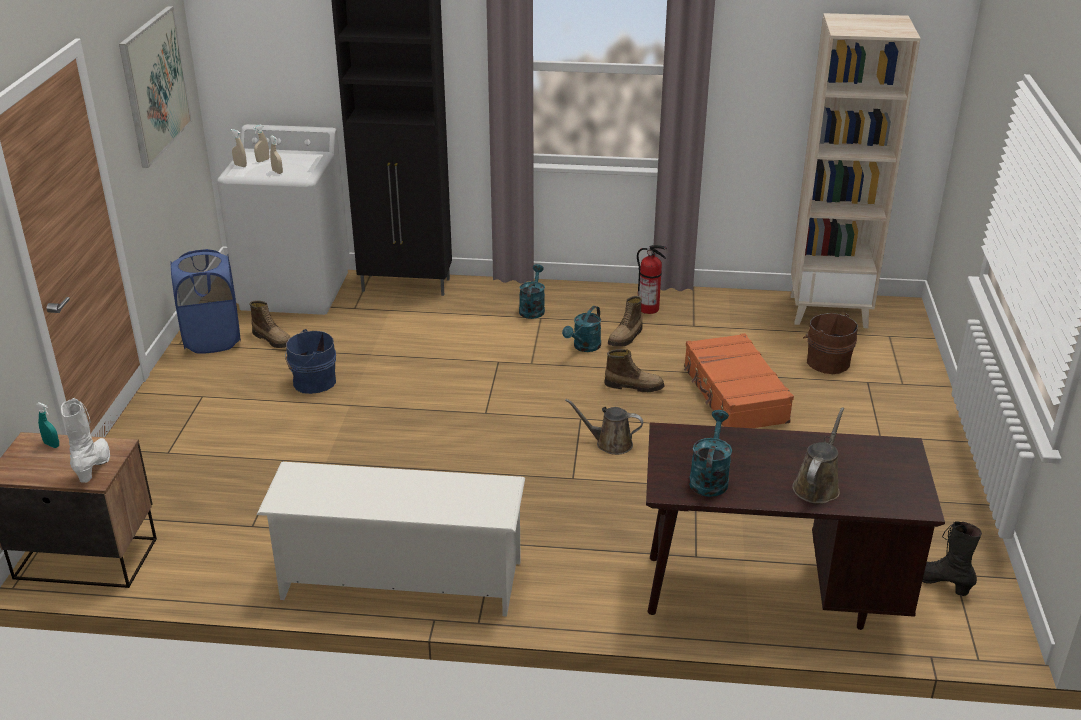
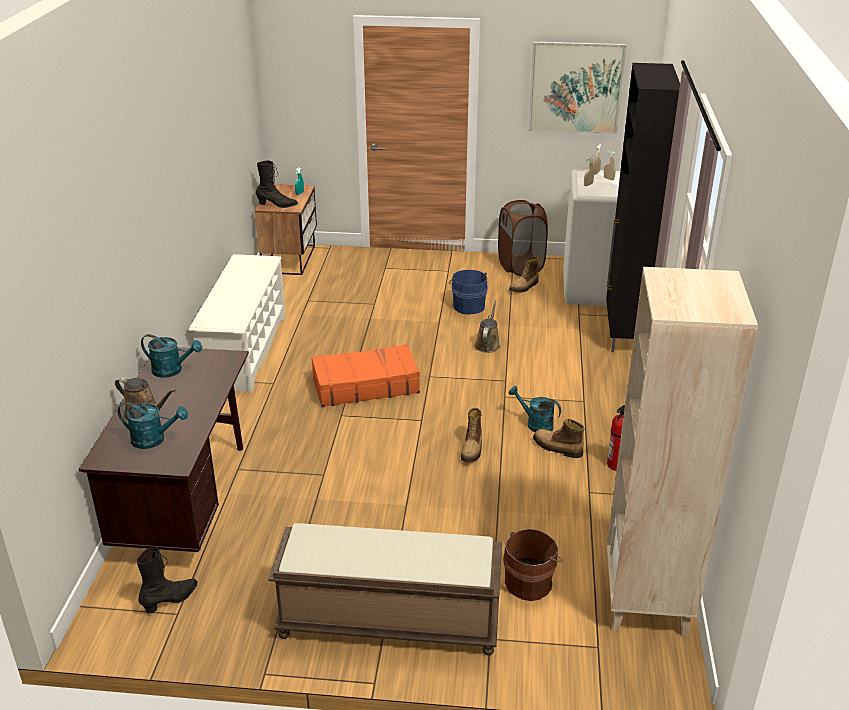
camera: 90 degrees right, 0 degrees up
(94, 466) = (277, 205): white boot -> black boot
(212, 339) = (520, 266): blue laundry basket -> brown laundry basket
(532, 309) = (599, 397): turquoise watering can -> turquoise watering can (154, 440)
(610, 443) = (385, 434): brown watering can -> brown watering can (487, 344)
(734, 395) = (461, 508): orange suitcase -> orange suitcase (365, 385)
(906, 436) = (387, 622): none -> brown bench

